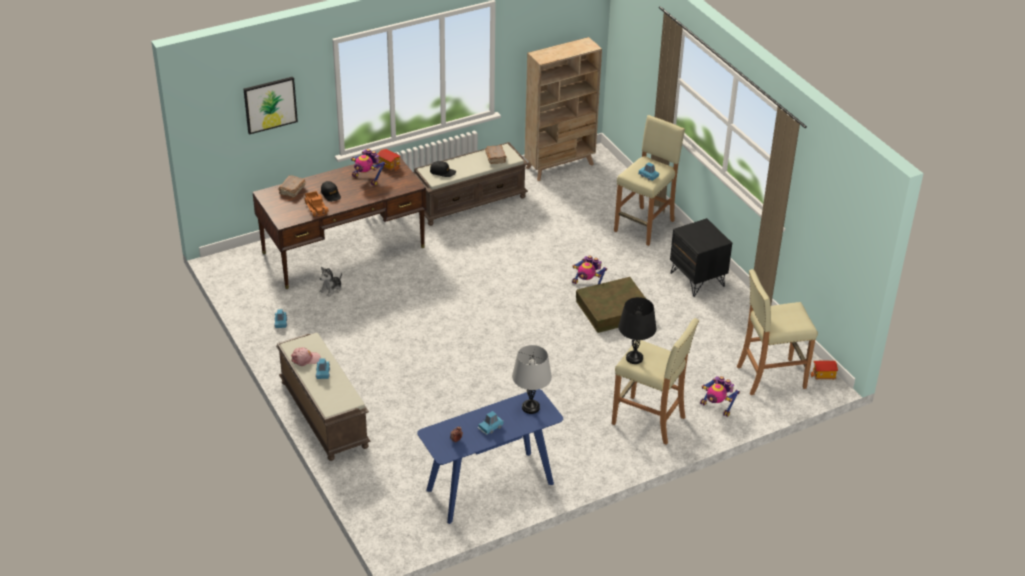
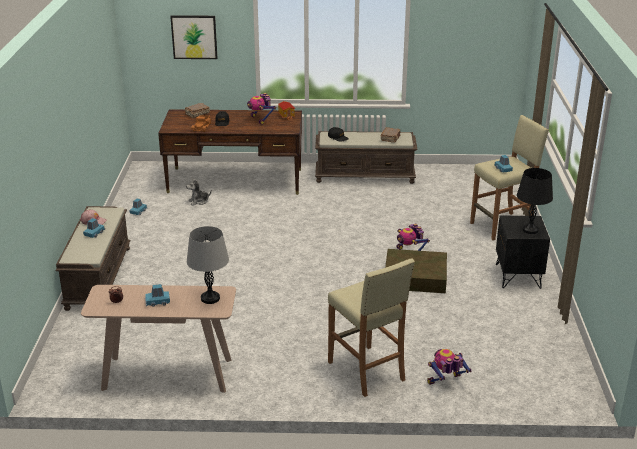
camera: 30 degrees right, 10 degrees down
(490, 487) = (167, 374): blue console table -> beige console table
(560, 166) = (464, 171): beige bookcase -> none
(634, 358) = (350, 291): black table lamp -> black table lamp (530, 230)
(717, 407) = (446, 382): toy robot -> toy robot turned 90 degrees clockwise
(770, 377) = (526, 374): beige stool -> none
(823, 376) = (587, 392): toy house -> none

